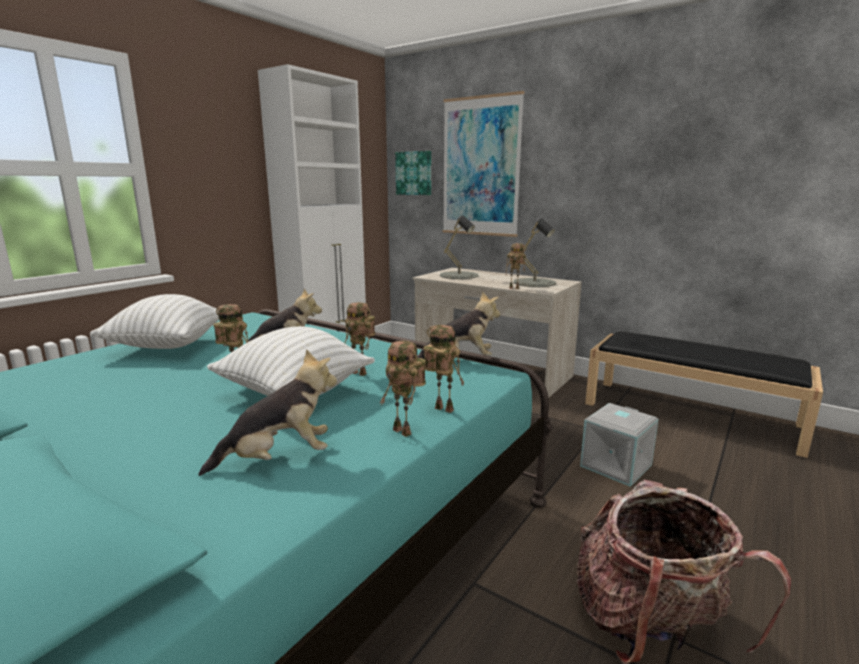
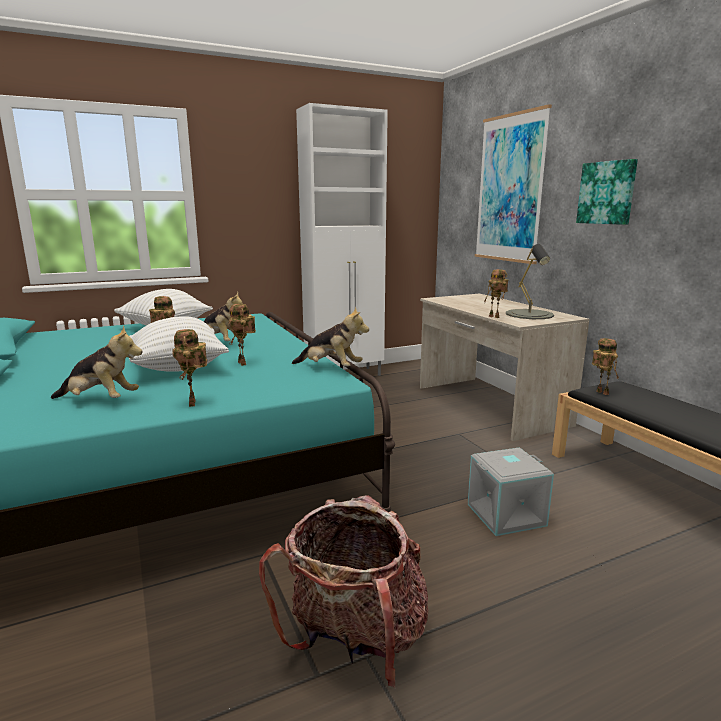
camera: 30 degrees right, 0 degrees up
(414, 173) = (458, 196): picture -> picture (607, 193)
(441, 410) = (245, 396): toy robot -> toy robot (600, 393)
(459, 275) = (467, 300): grey table lamp -> none

